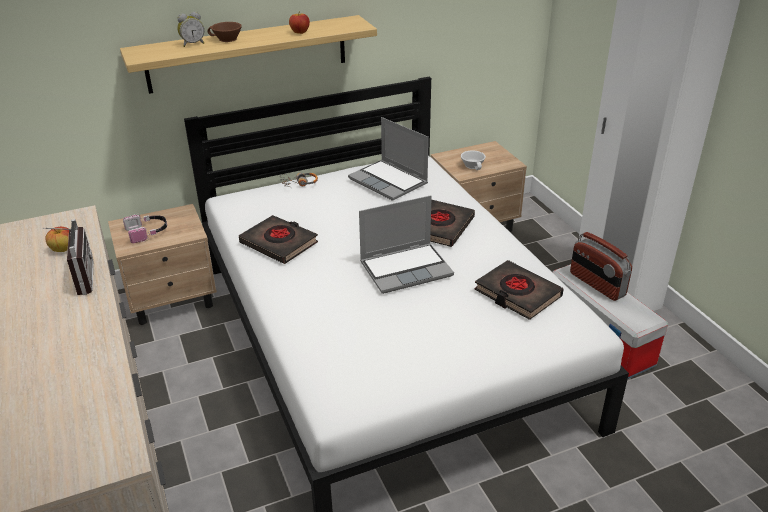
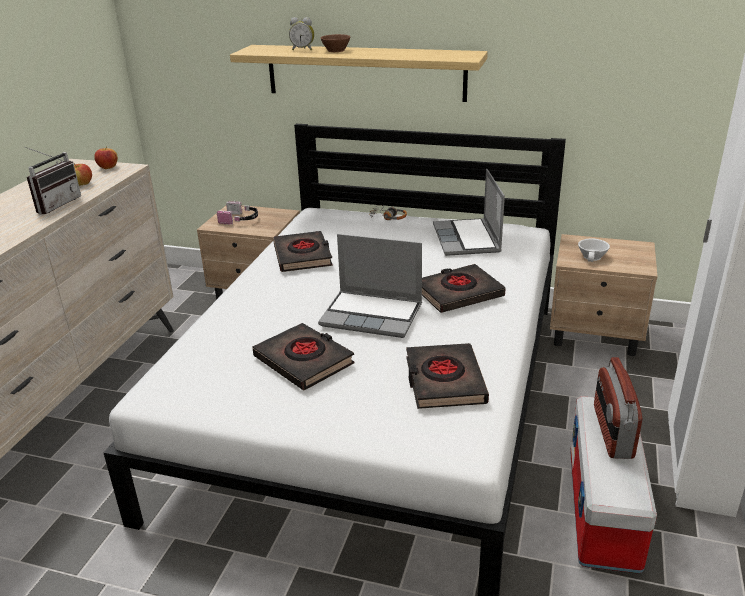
camera: 40 degrees right, 5 degrees down
(300, 32) = (403, 54): apple -> apple (108, 167)
(409, 325) = (304, 361): none -> black book

